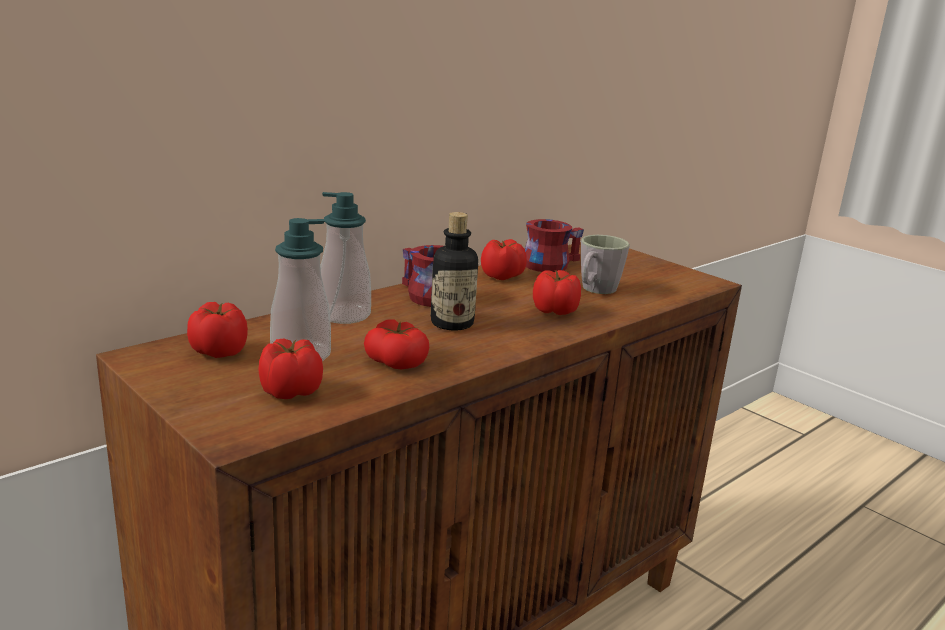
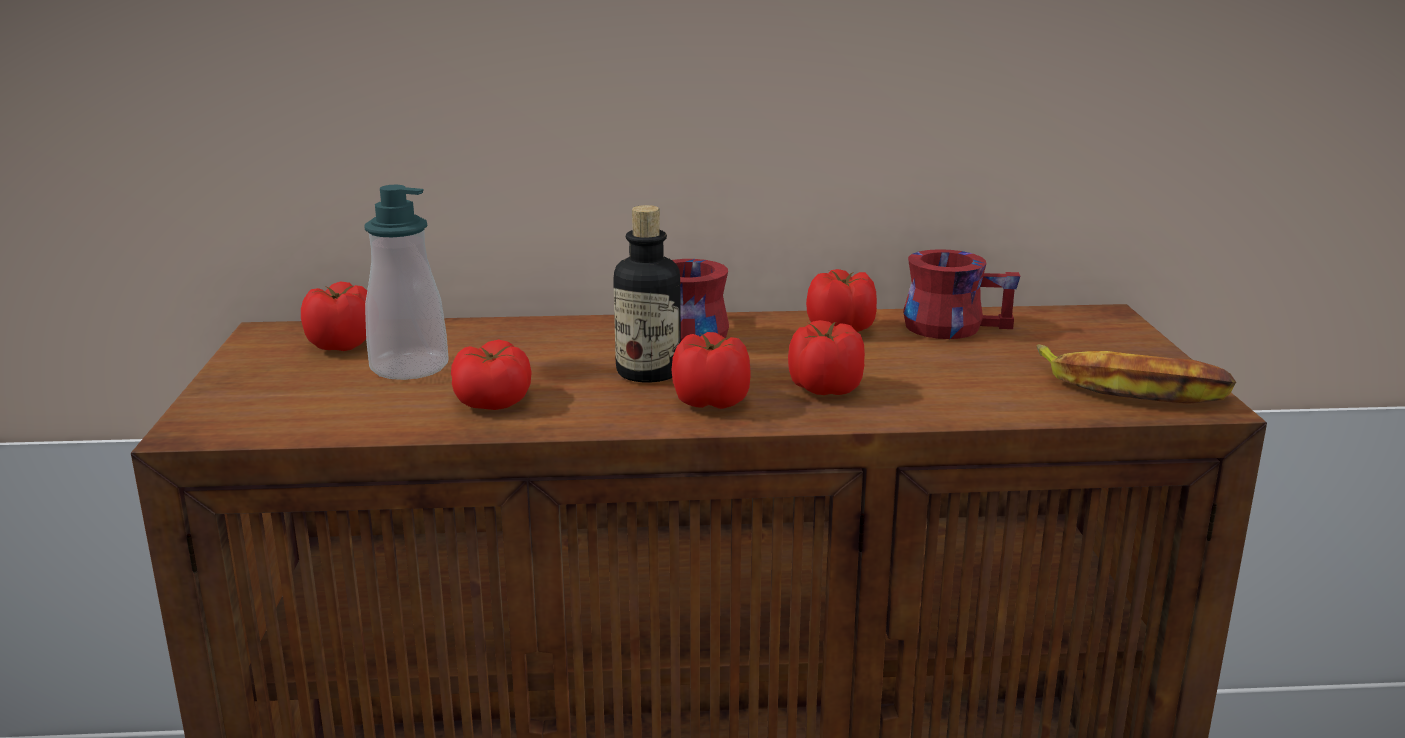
camera: 40 degrees right, 0 degrees up
(290, 391) = (326, 401): tomato -> tomato (711, 401)
(344, 315) = (540, 335): soap dispenser -> none
(595, 290) = (952, 375): grey mug -> none
(673, 280) = (1131, 387): none -> banana

